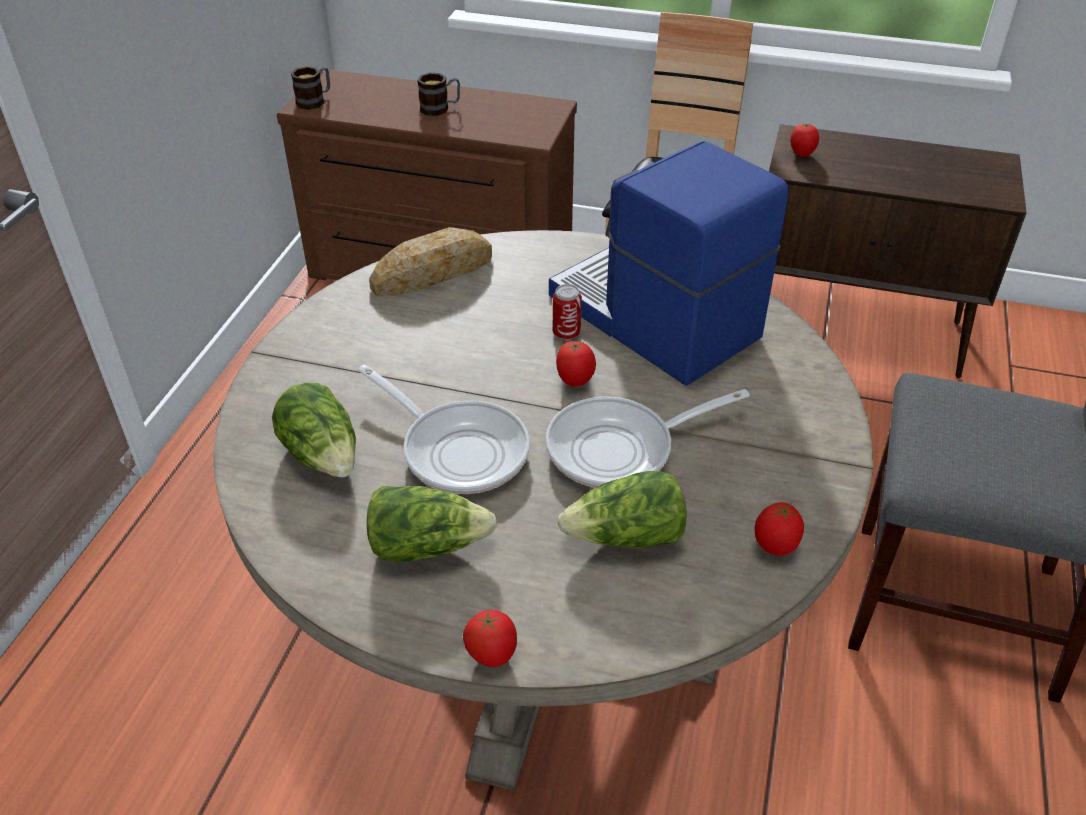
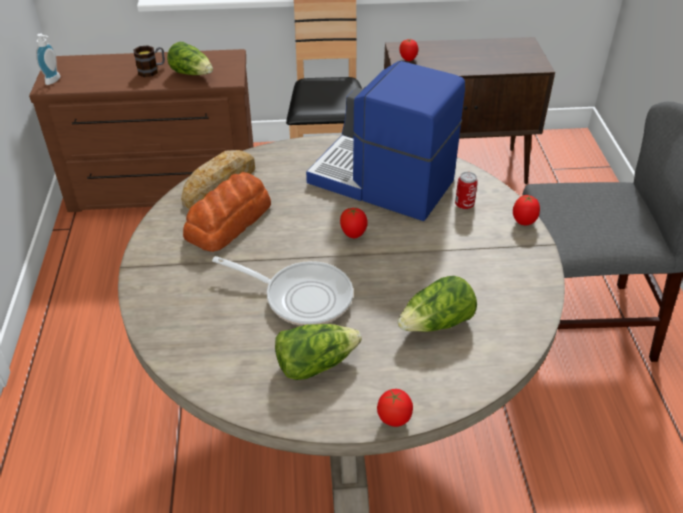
camera: 20 degrees left, 0 degrees up
(315, 100) = (55, 80): mug -> soap dispenser
(323, 454) = (212, 324): lettuce -> lettuce (192, 74)
(419, 324) = (229, 221): none -> bread
(566, 333) = (331, 205): can -> can (464, 205)
(620, 449) = (404, 270): frying pan -> none
(775, 547) = (525, 305): tomato -> tomato (523, 222)

